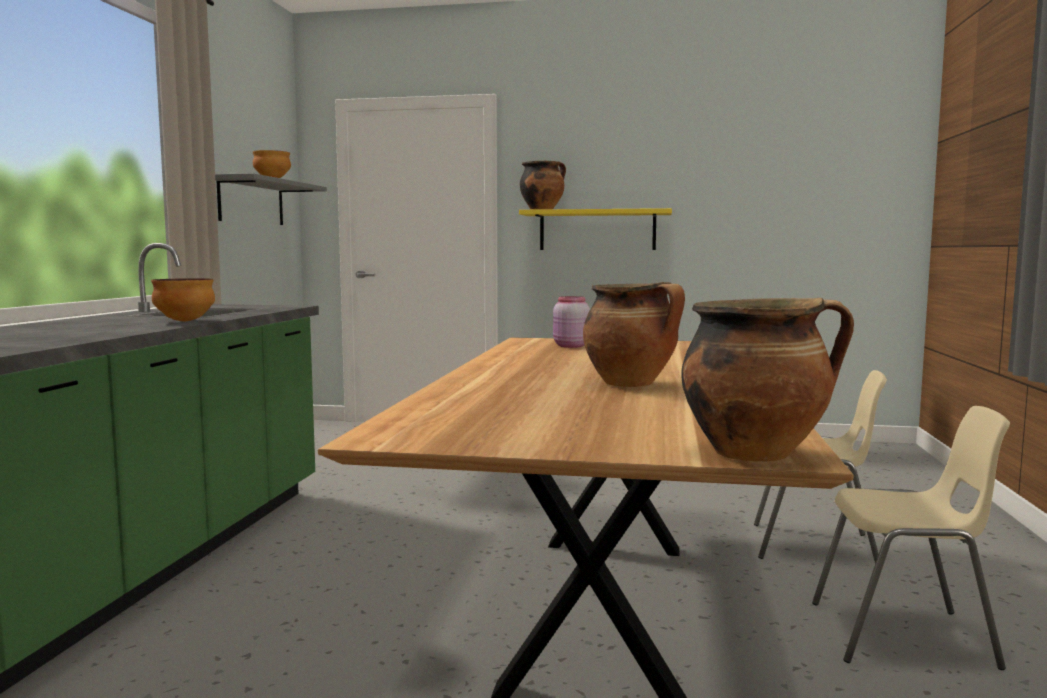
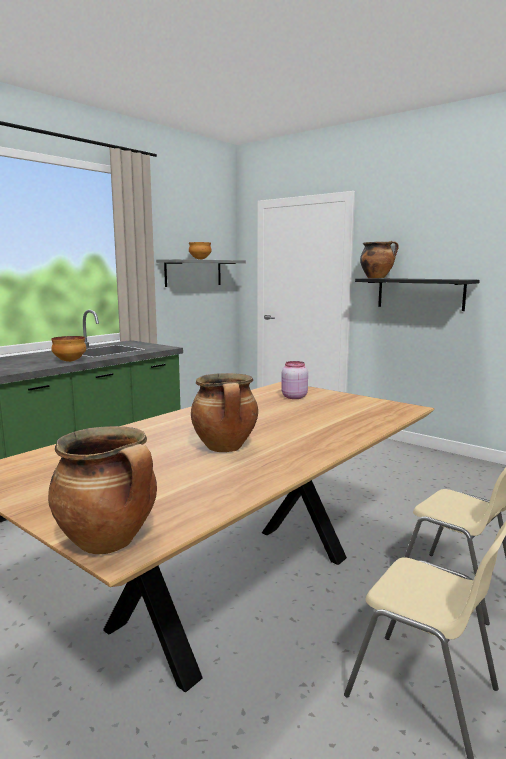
camera: 30 degrees right, 5 degrees up
(597, 230) = (420, 293): yellow shelf -> black shelf

